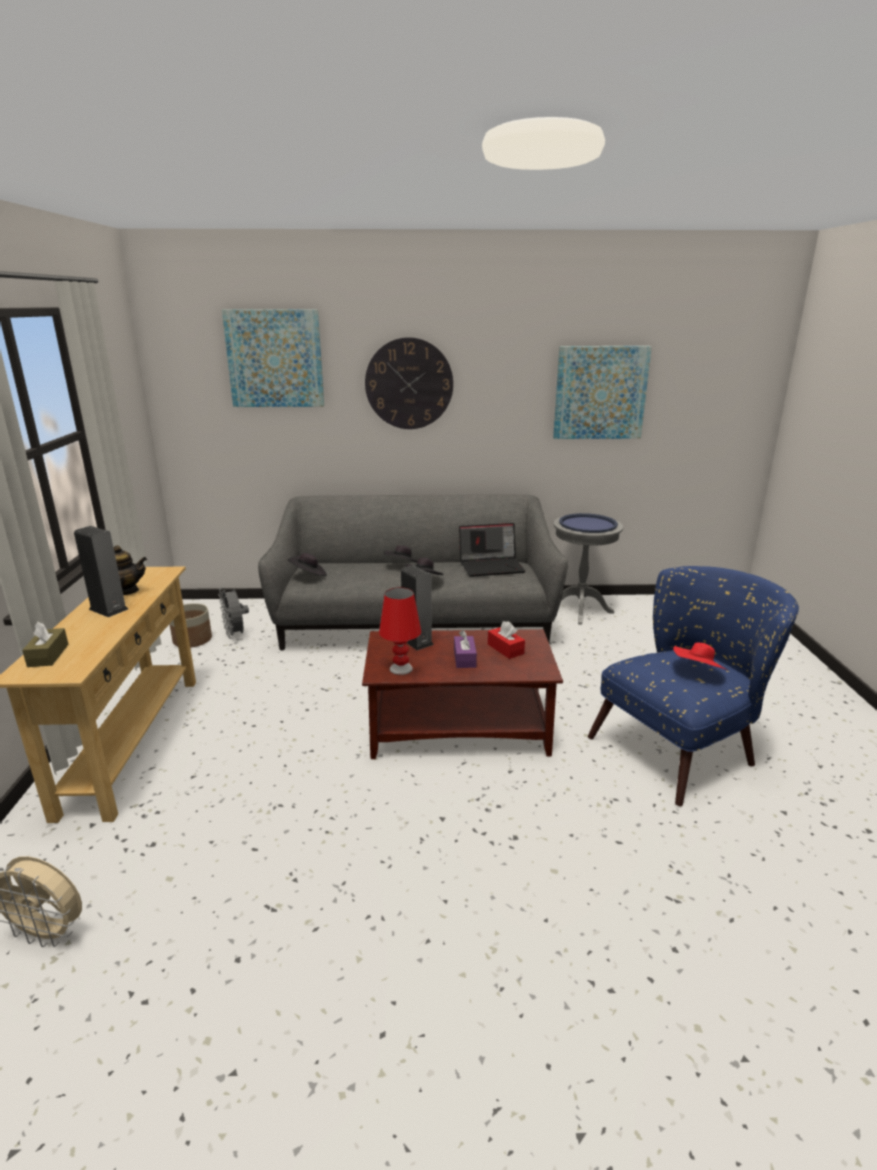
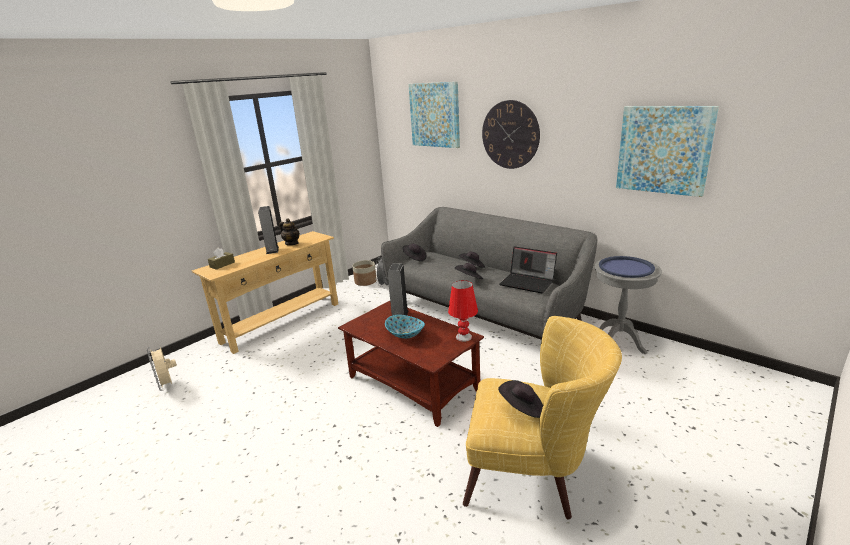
camera: 45 degrees right, 0 degrees up
(401, 668) = (366, 327): red table lamp -> red table lamp (464, 337)
(464, 658) = (405, 335): purple tissue box -> bowl
(505, 649) = (437, 339): red tissue box -> none
(682, 747) = (534, 473): blue armchair -> yellow armchair
(698, 671) = (522, 409): red hat -> black hat

